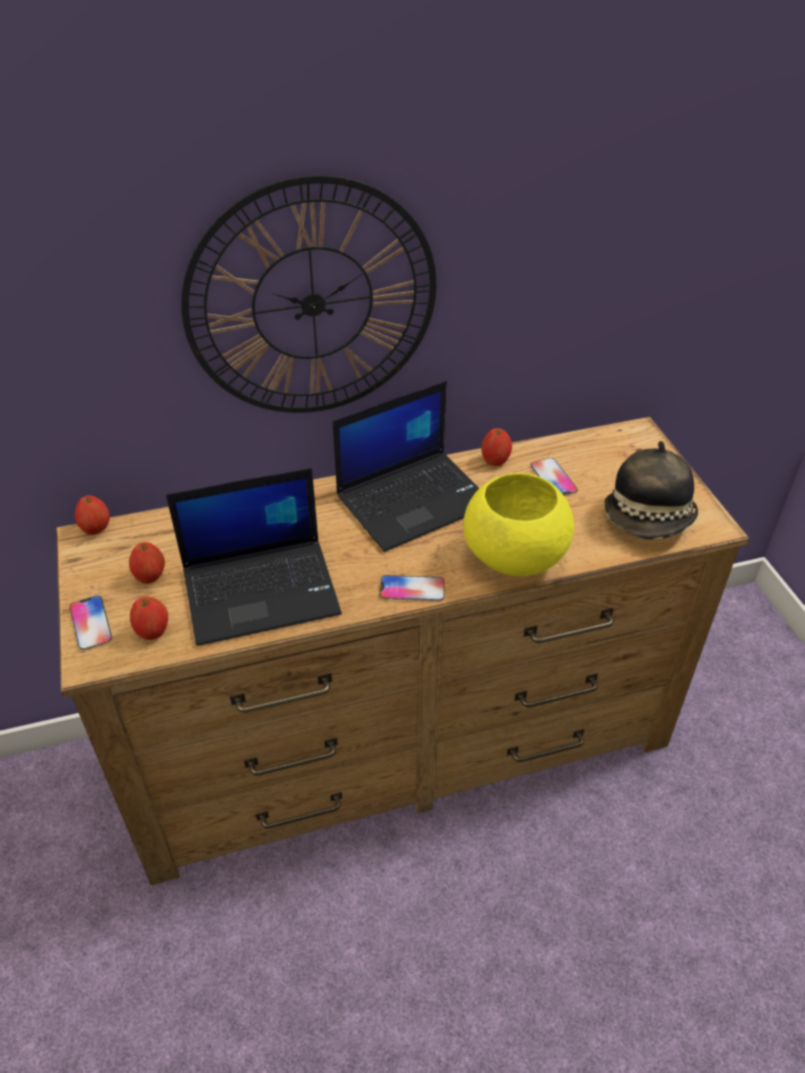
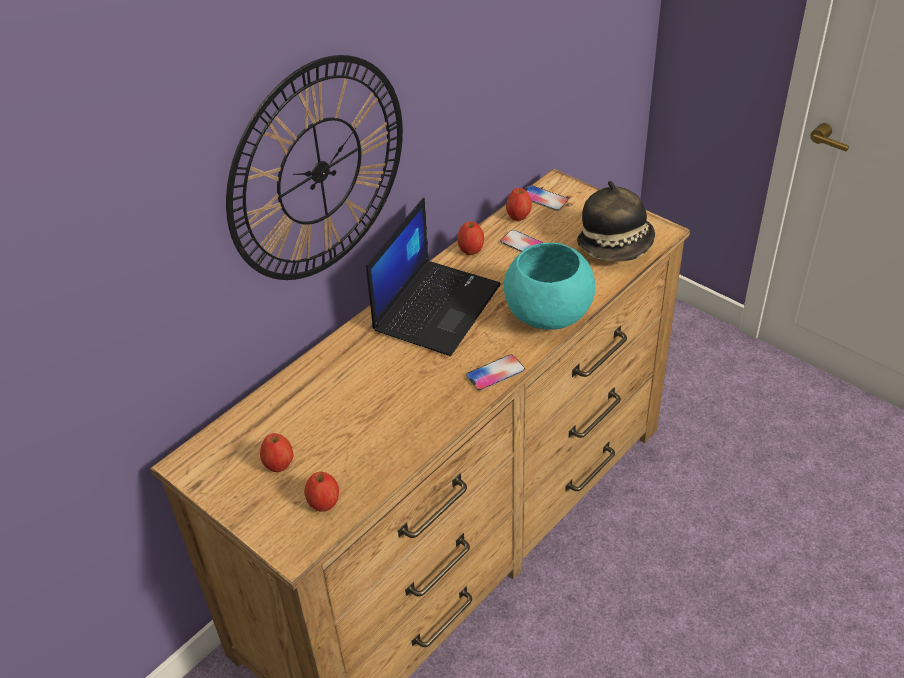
camera: 30 degrees left, 0 degrees up
(91, 623) = (265, 524): phone -> phone (543, 199)
(96, 529) = (191, 452): apple -> apple (519, 216)
(262, 590) = (382, 429): laptop -> none
(514, 558) = (548, 316): yellow bowl -> turquoise bowl

